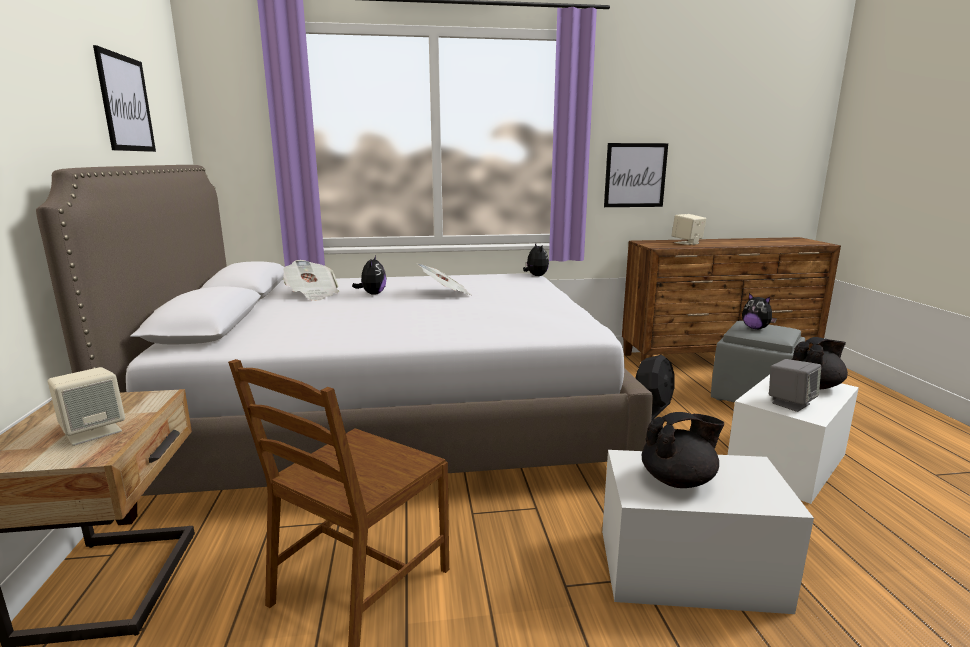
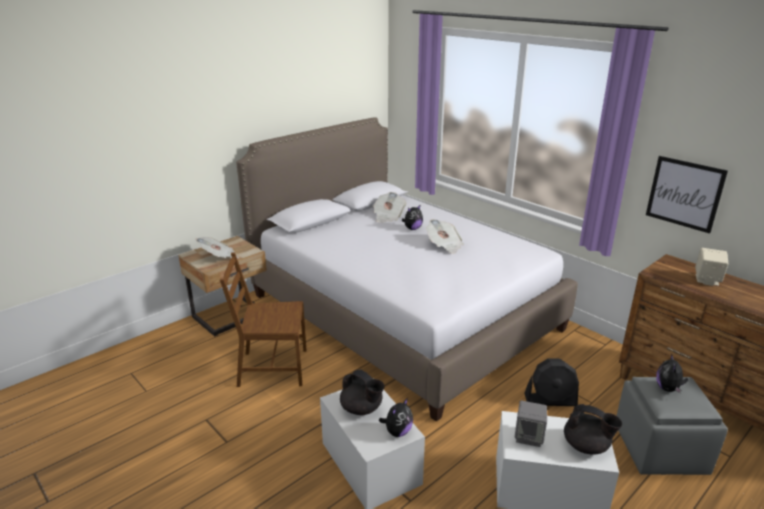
camera: 55 degrees right, 10 degrees up
(93, 432) = (219, 257): beige speaker -> newspaper
(126, 103) = (322, 92): picture -> none
(535, 276) = (543, 255): plush toy -> plush toy (397, 432)

